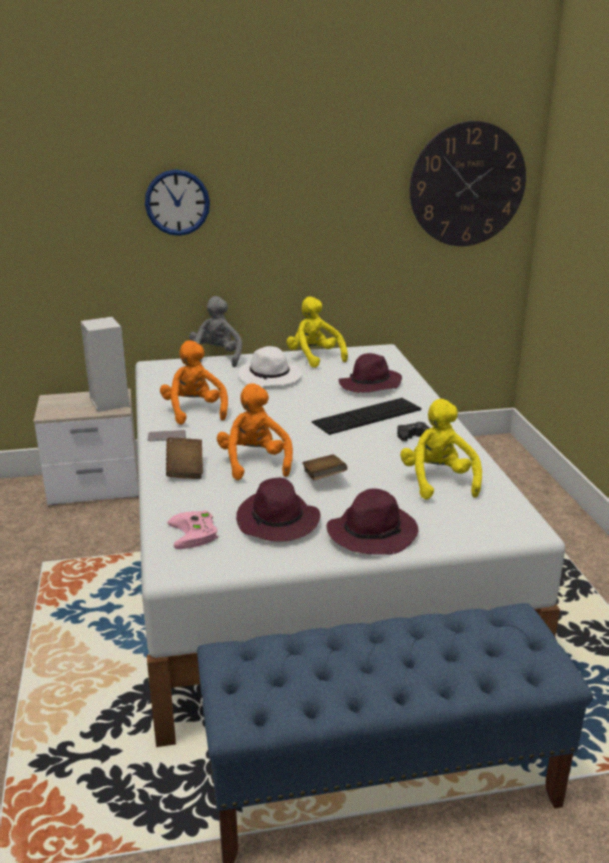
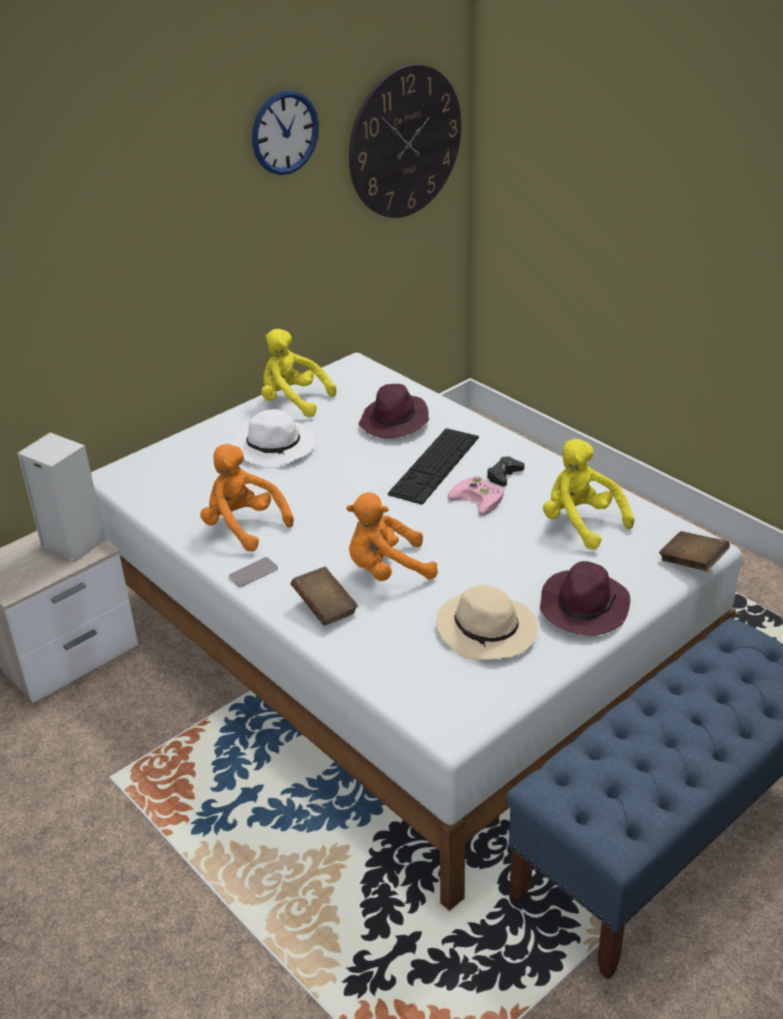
camera: 30 degrees left, 10 degrees up
(177, 202) = (97, 257): wall clock -> wall clock (285, 132)
(195, 533) = (425, 680): pink game controller -> pink game controller (480, 498)
(216, 358) = (177, 438): grey plush toy -> none
(254, 463) = (387, 570): orange plush toy -> orange plush toy turned 60 degrees counterclockwise
(278, 522) = (487, 631): purple hat -> beige hat
(323, 479) = (475, 562): brown book -> brown book (692, 563)

